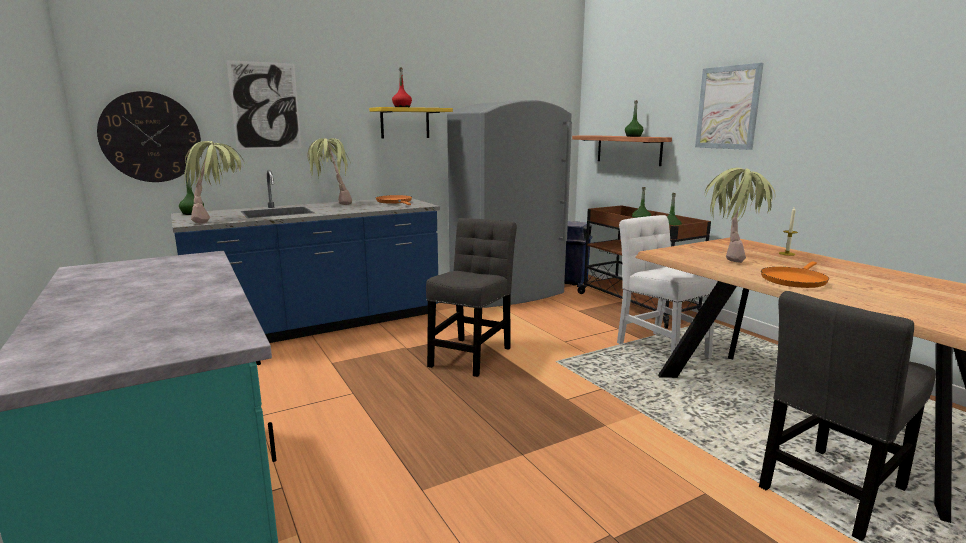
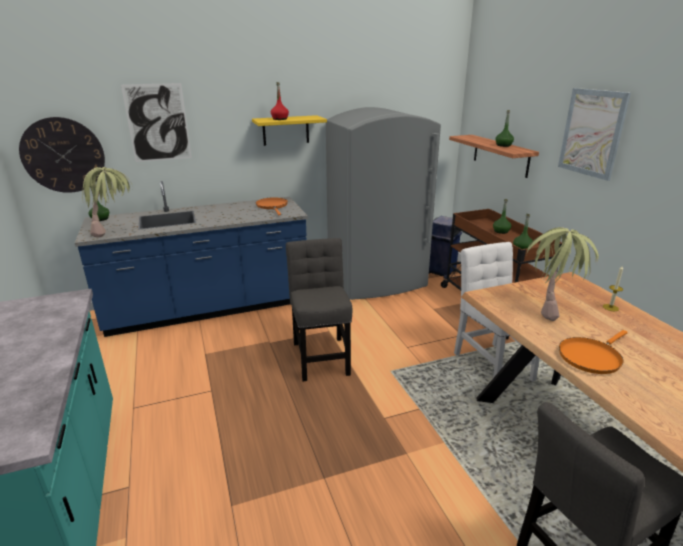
camera: 10 degrees right, 10 degrees up
(331, 204) = (217, 208): potted plant -> none
(472, 354) = (321, 355): grey chair -> grey chair turned 45 degrees counterclockwise

